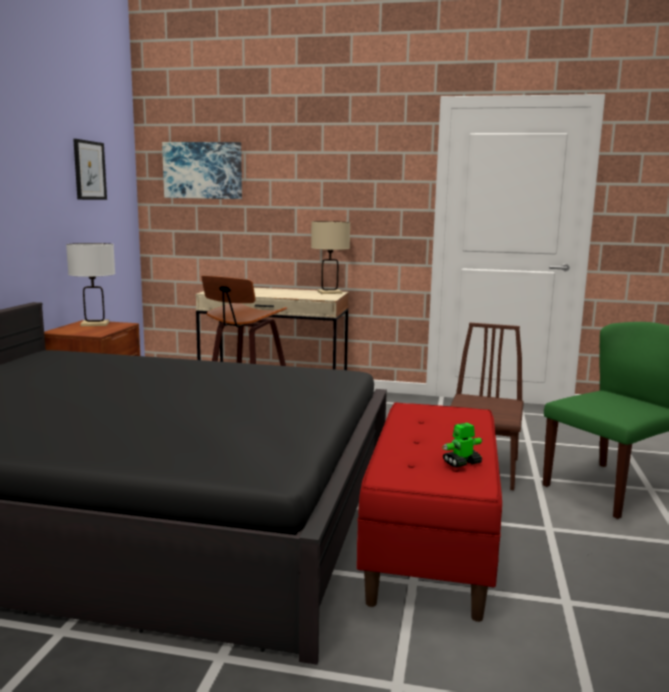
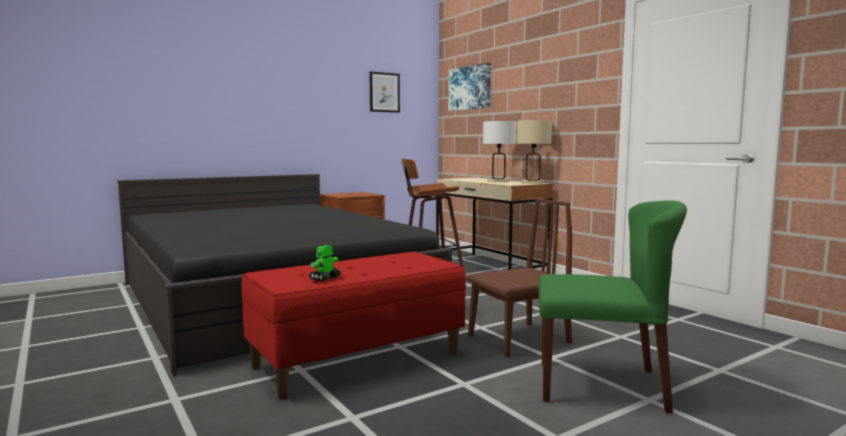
camera: 45 degrees right, 5 degrees down
(95, 324) = (360, 193): white table lamp -> white table lamp (498, 181)
(461, 463) = (324, 278): toy robot -> toy robot turned 75 degrees counterclockwise

